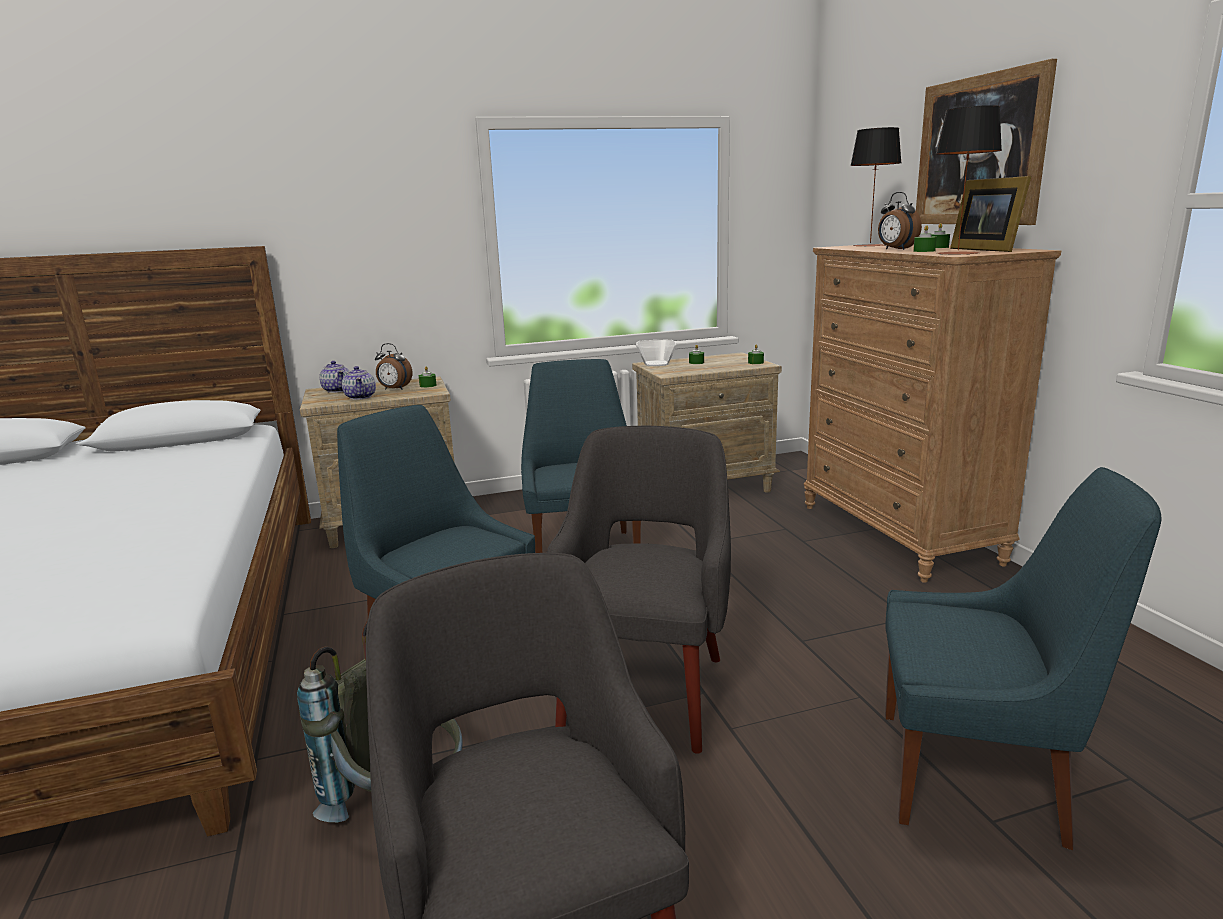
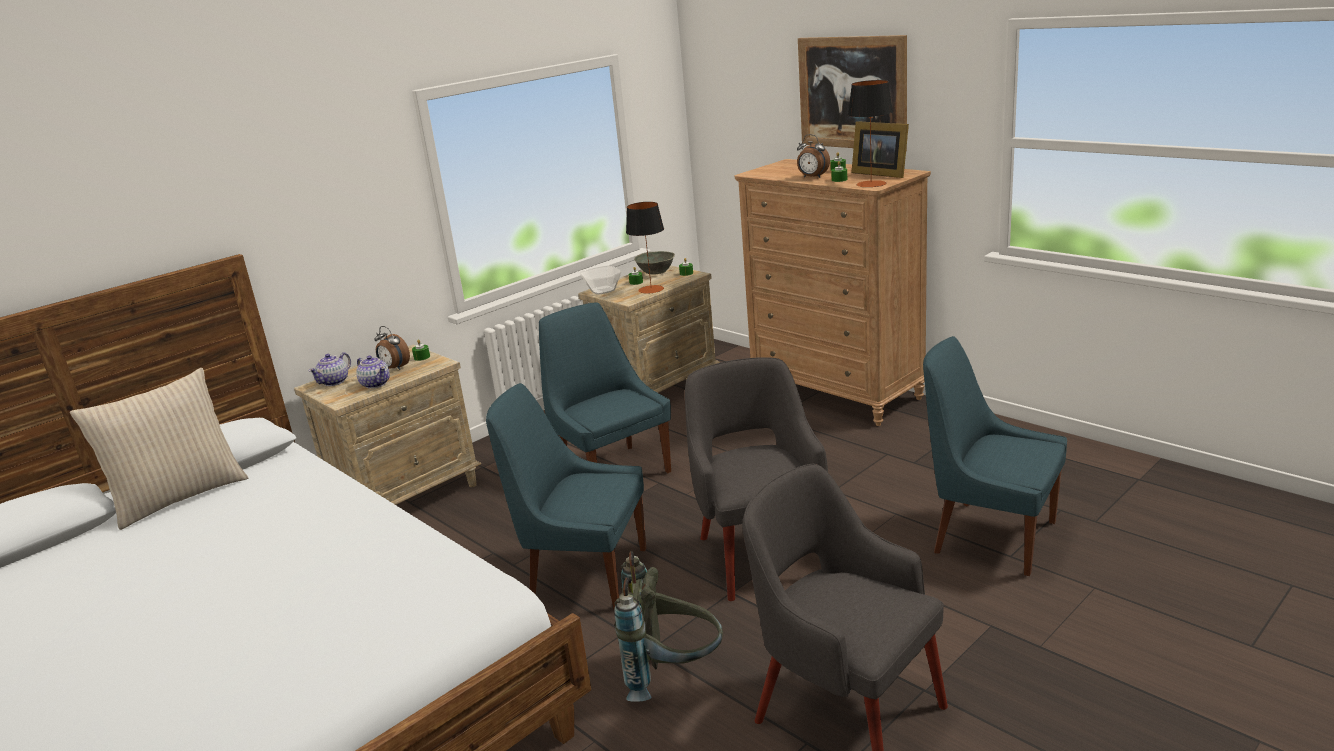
camera: 25 degrees left, 5 degrees up
(123, 452) = (179, 497): none -> beige pillow
(337, 390) = (334, 381): teapot -> teapot turned 90 degrees clockwise
(394, 389) = (394, 368): alarm clock -> alarm clock turned 45 degrees clockwise
(728, 358) = (656, 272): none -> grey bowl
(870, 245) = (777, 169): table lamp -> table lamp (651, 289)
(978, 777) = (989, 536): blue chair -> blue chair turned 135 degrees counterclockwise

